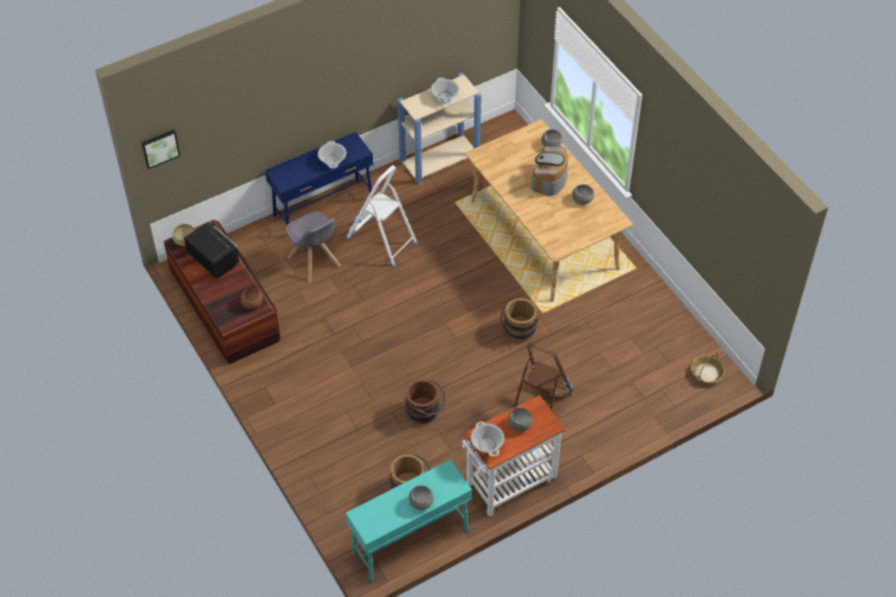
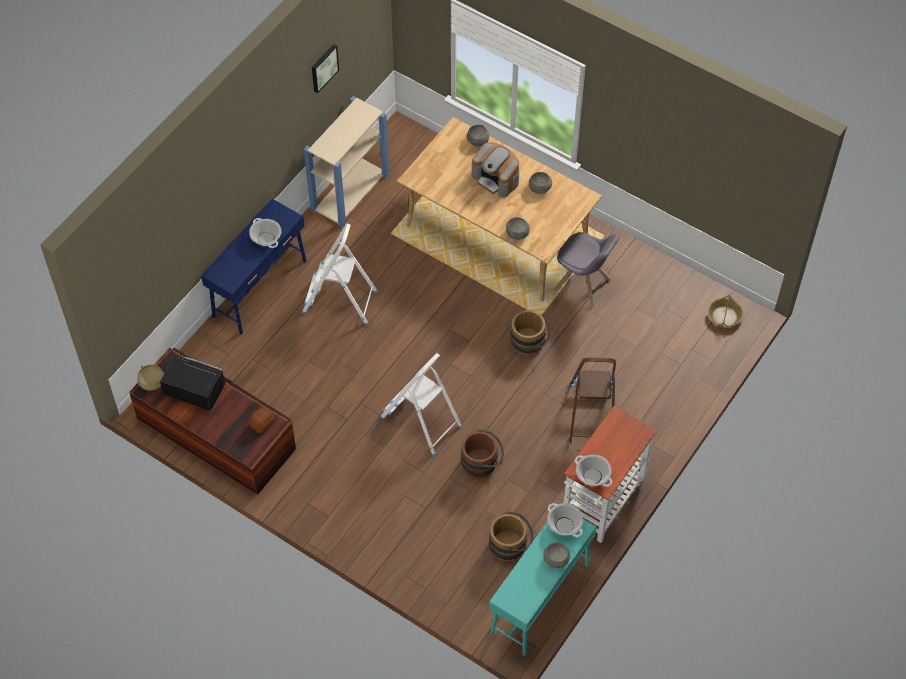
camera: 25 degrees left, 5 degrees up
(160, 148) = (110, 297): picture -> picture (323, 67)
(252, 303) = (262, 423): brown bowl -> bread
(314, 262) = (284, 351): grey chair -> grey chair (583, 285)
(393, 358) = (420, 421): none -> white step ladder
(444, 97) = (350, 129): cooking pot -> cooking pot (564, 525)
(519, 424) = (611, 443): grey bowl -> grey bowl (517, 233)
(549, 179) = (496, 178): coffee machine -> coffee machine turned 45 degrees counterclockwise

